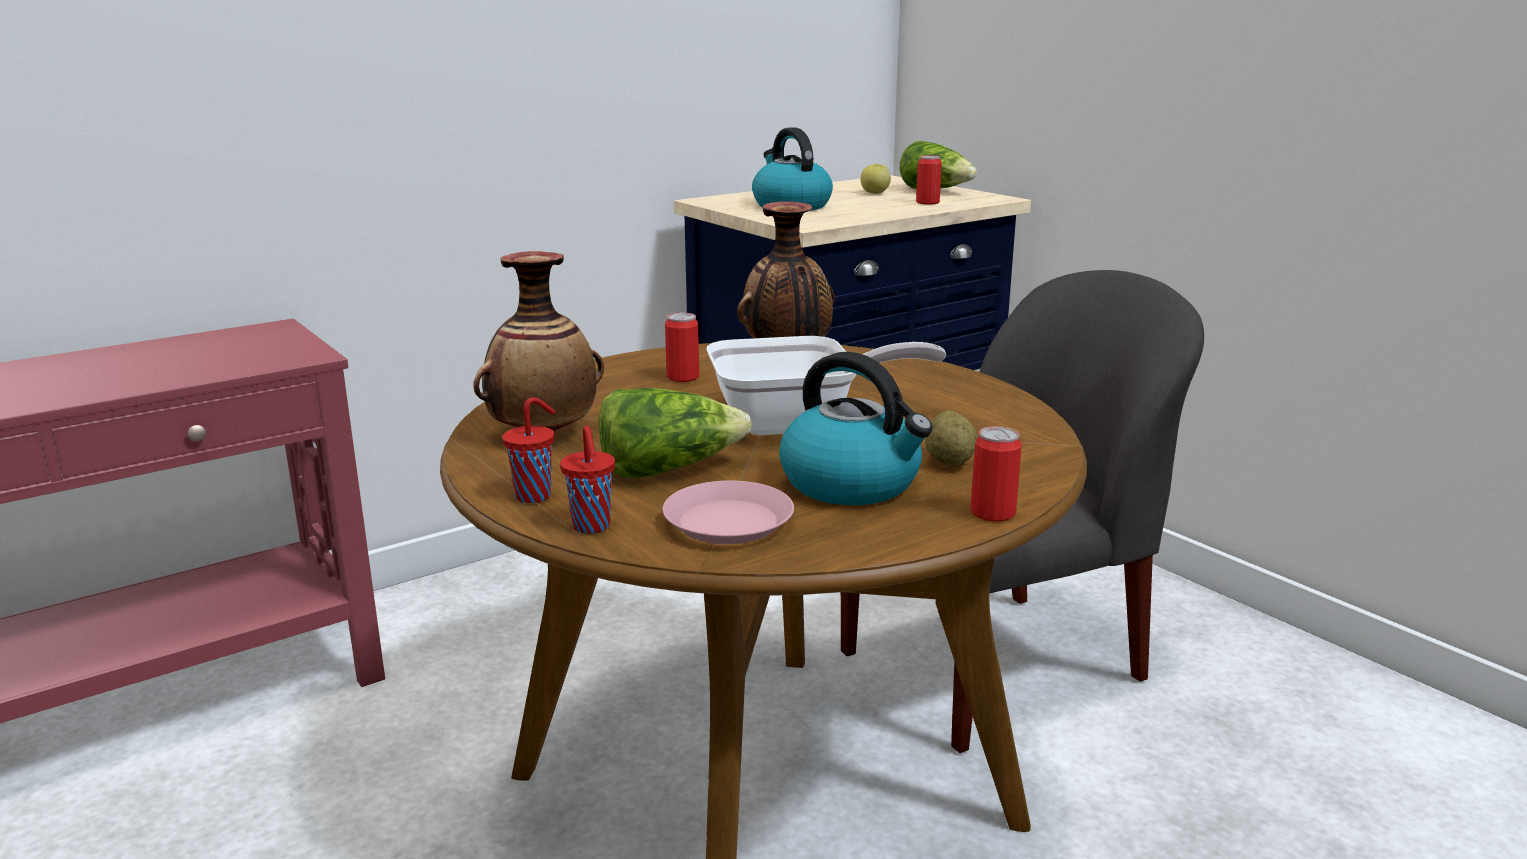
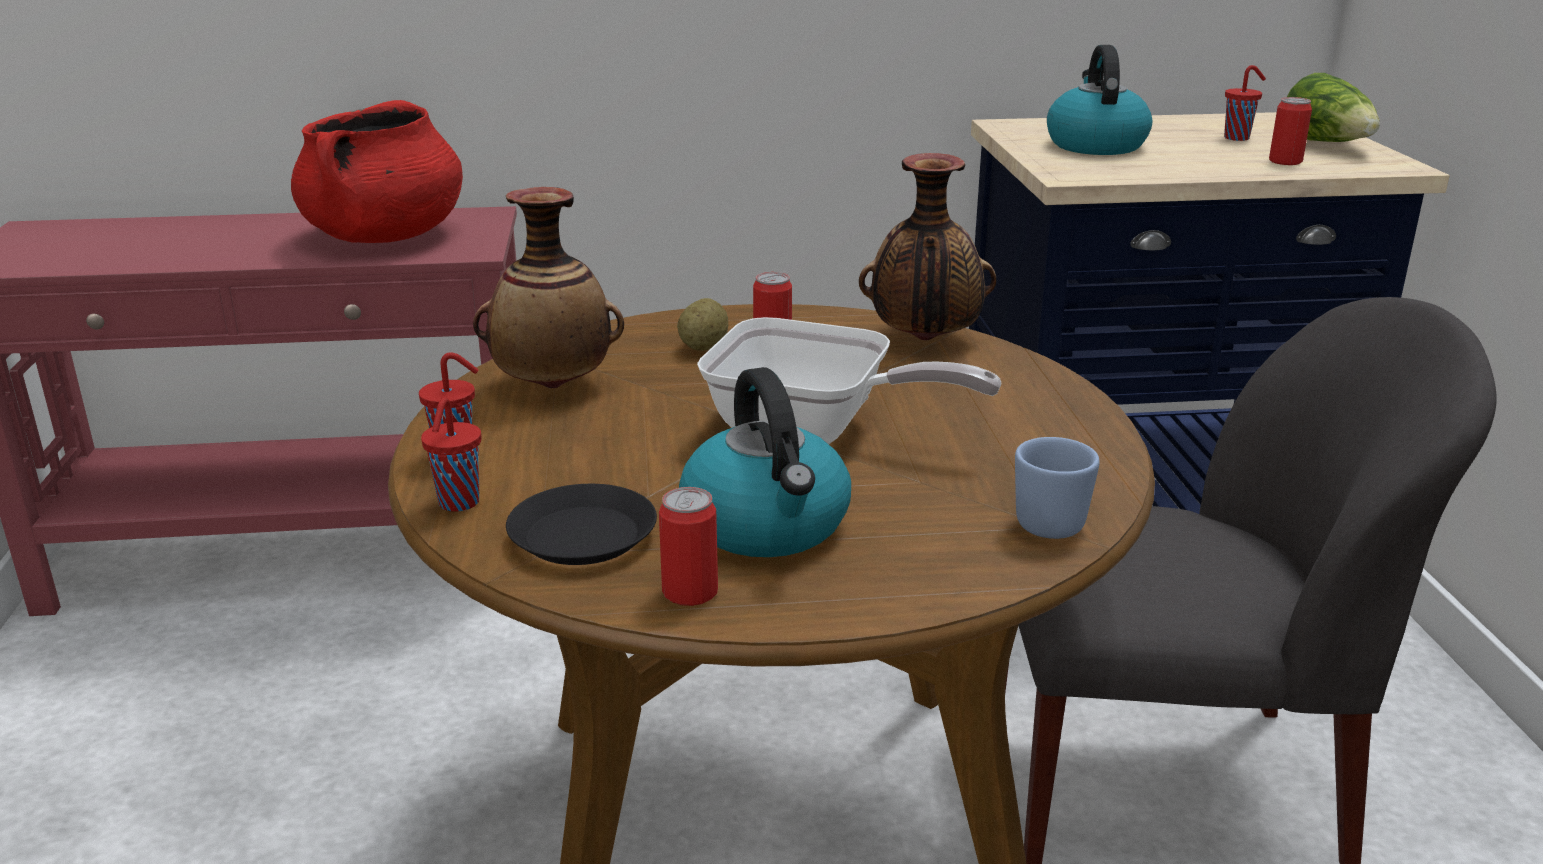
camera: 30 degrees right, 5 degrees up
(193, 358) = (385, 236): none -> red cooking pot
(668, 469) = (610, 457): lettuce -> none
(729, 522) = (584, 536): pink plate -> black plate
(875, 193) = (1238, 138): apple -> red cup
(949, 462) = (913, 527): potato -> potato (704, 347)
(992, 513) = (868, 608): can -> can (690, 592)
(1022, 438) = (1046, 519): none -> blue mug

